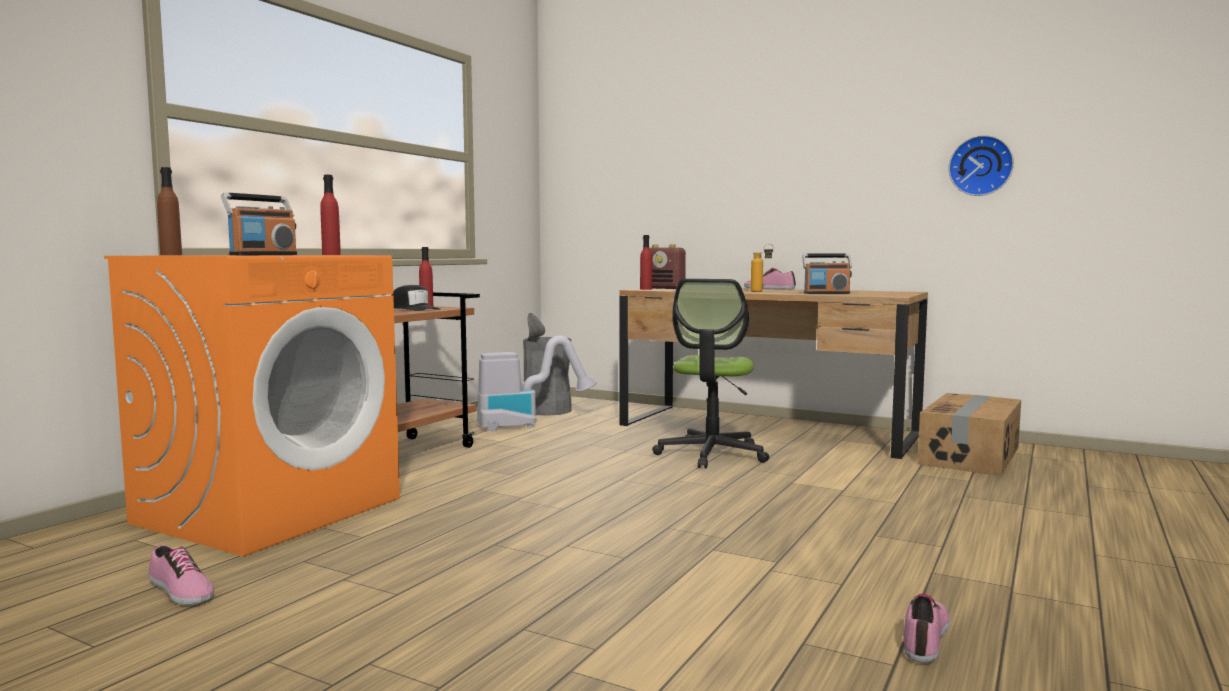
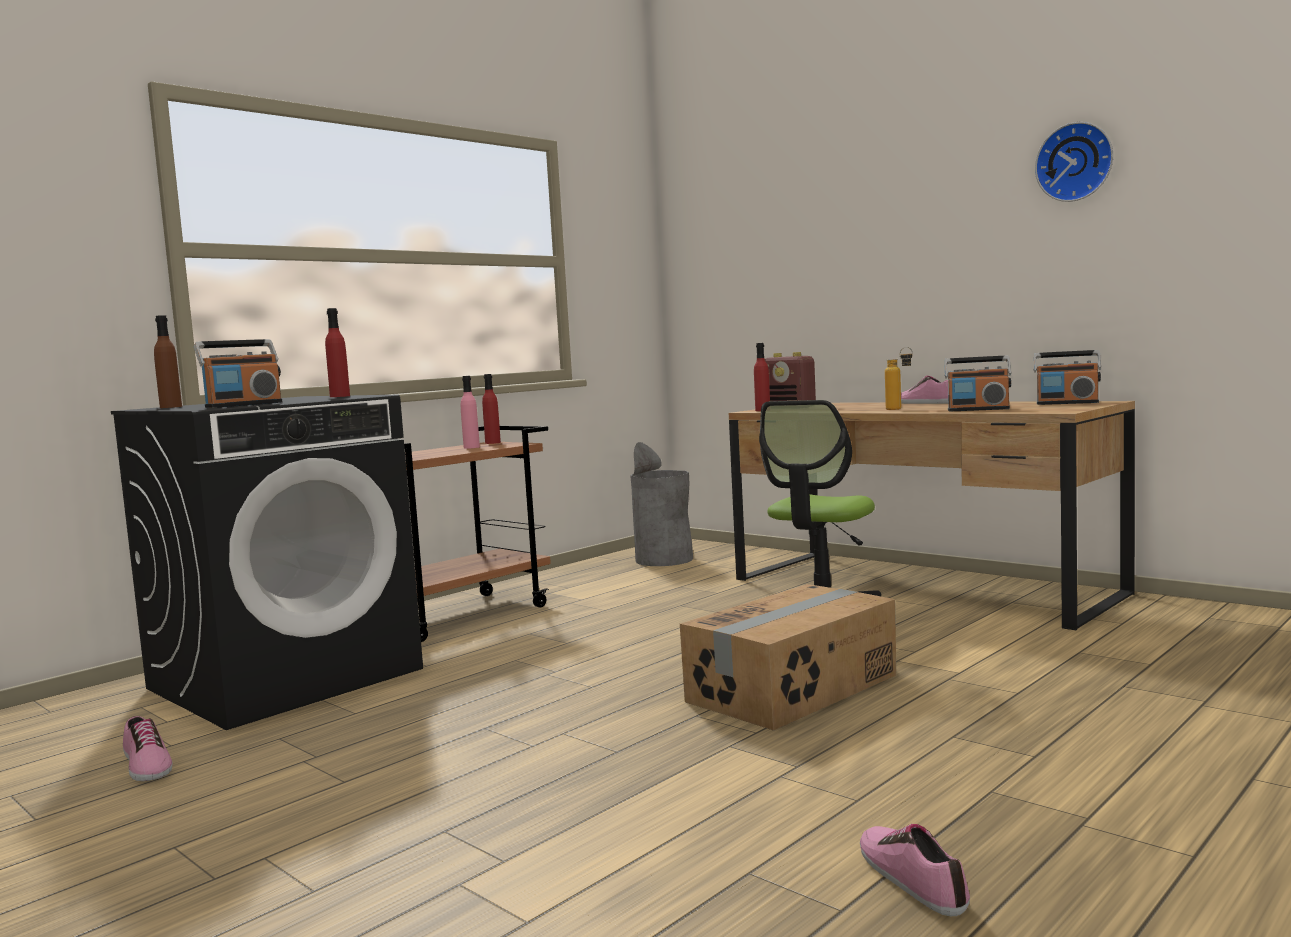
camera: 15 degrees right, 0 degrees up
(270, 510) = (286, 678): orange washing machine -> black washing machine
(414, 309) = (471, 447): black cap -> pink bottle
(527, 424) = (628, 578): vacuum cleaner -> none
(883, 292) = (1067, 403): none -> radio
(926, 637) = (912, 877): shoe -> shoe turned 60 degrees counterclockwise
(971, 456) = (1183, 627): cardboard box -> cardboard box (794, 688)
(981, 166) = (1203, 223): wall clock -> wall clock (1075, 162)

